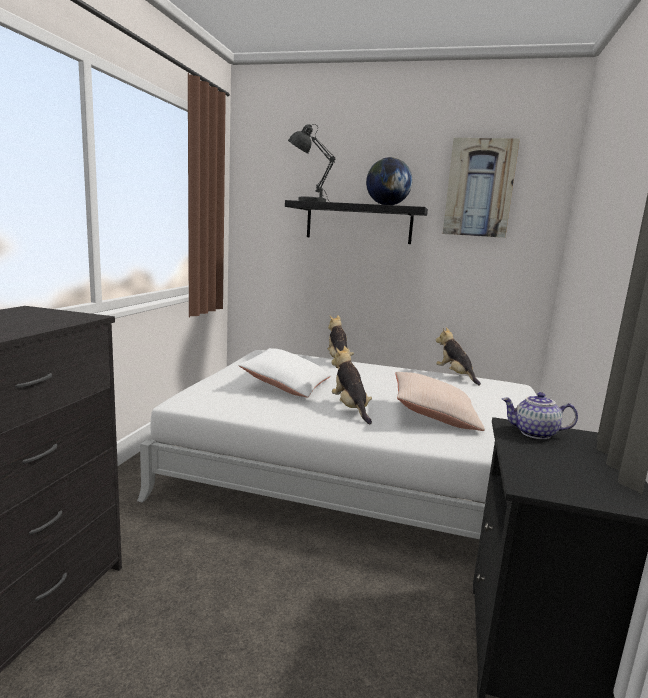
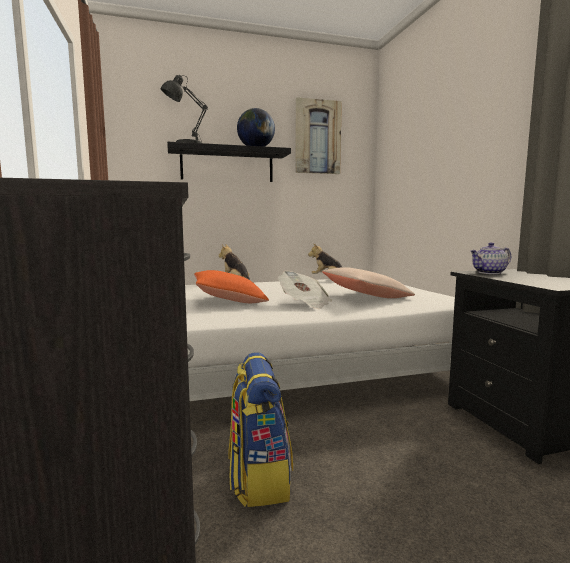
camera: 30 degrees left, 5 degrees down
(188, 573) = (258, 478): none -> backpack
(286, 385) = (229, 300): white pillow -> orange pillow
(350, 409) = (304, 304): plush toy -> newspaper

